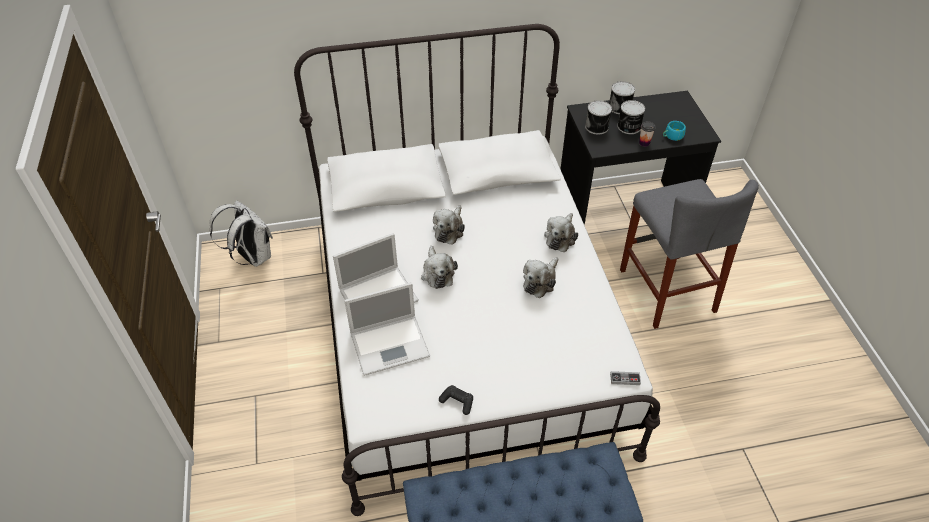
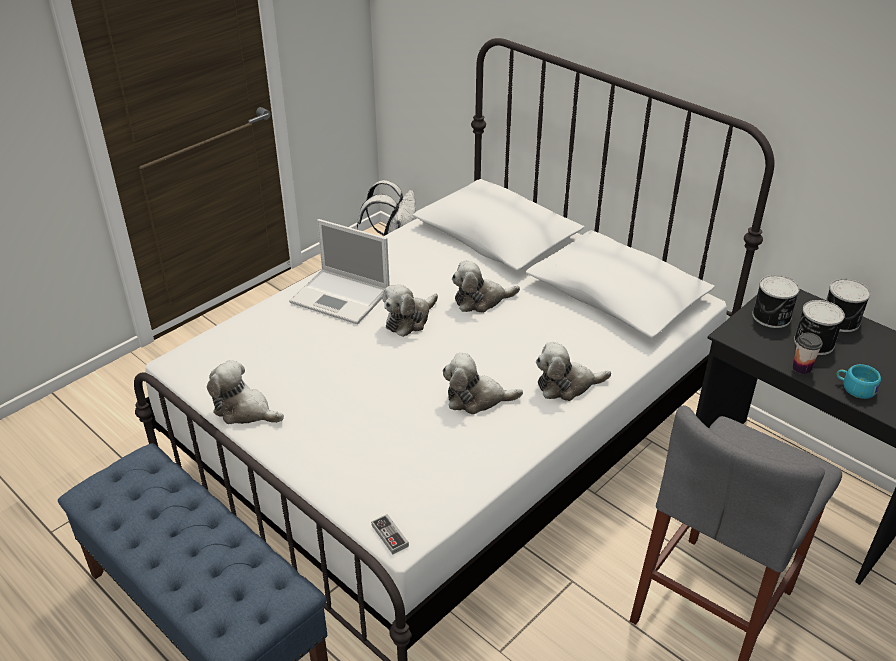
camera: 55 degrees right, 10 degrees down
(391, 344) = (284, 333): laptop -> none
(457, 402) = (245, 410): black game controller -> plush toy

